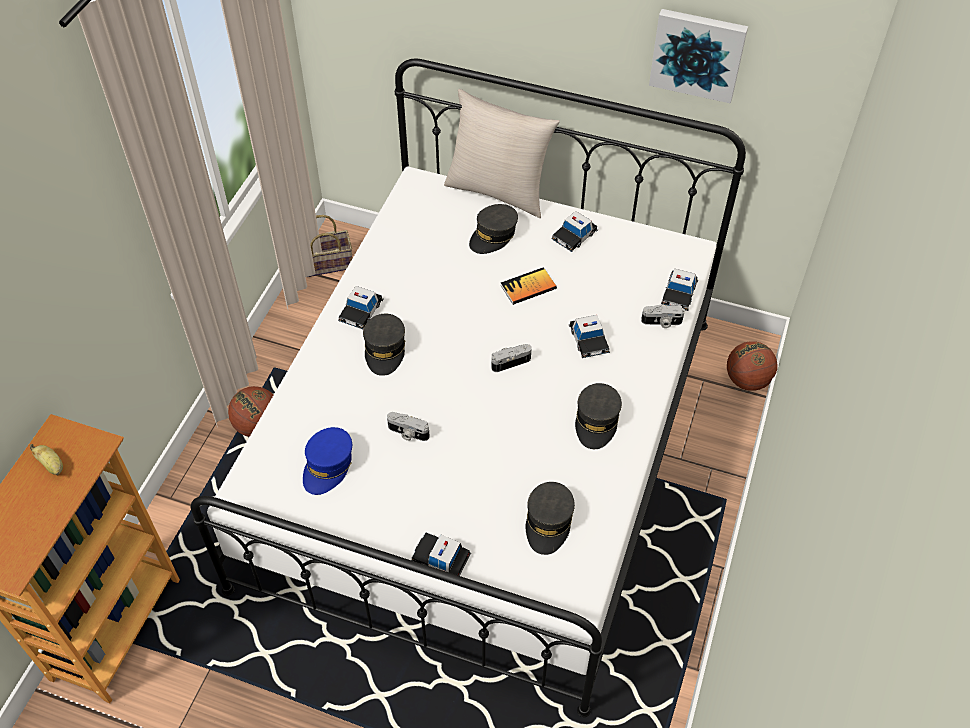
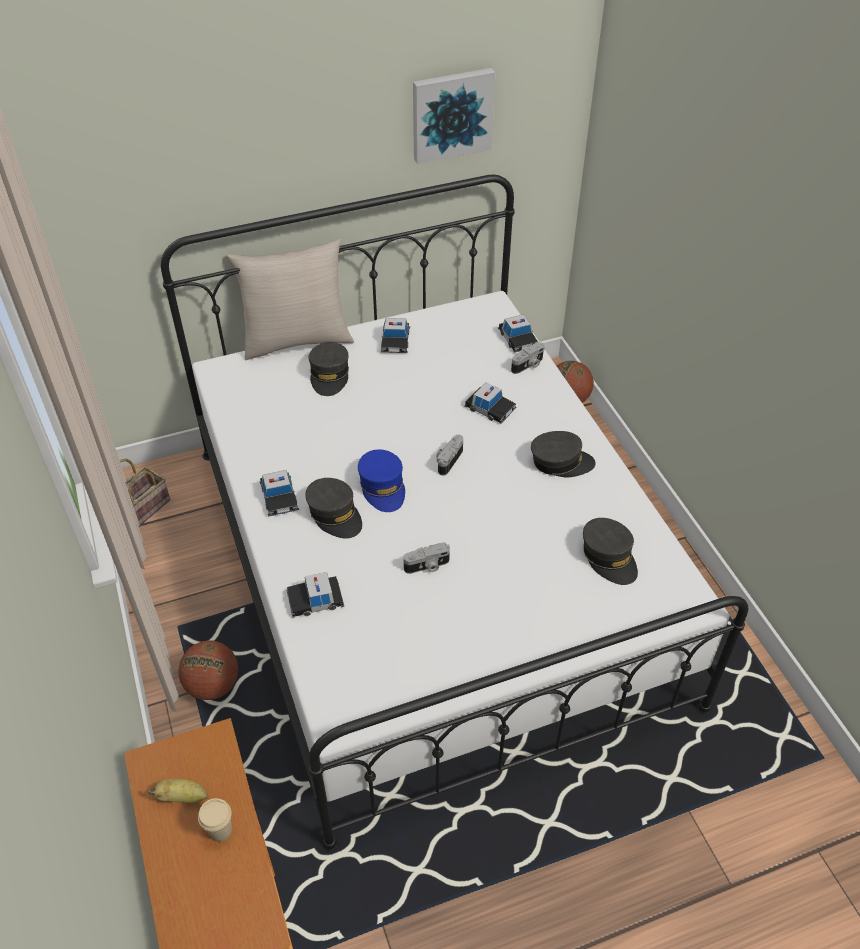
camera: 40 degrees left, 5 degrees down
(50, 501) = (220, 831): none -> beige cup
(328, 466) = (389, 638): blue cap -> blue cap (383, 487)
(441, 558) = (561, 642): toy car -> toy car (315, 600)
(528, 287) = (401, 397): book -> none
(597, 421) = (561, 462): grey cap -> grey cap turned 60 degrees counterclockwise

